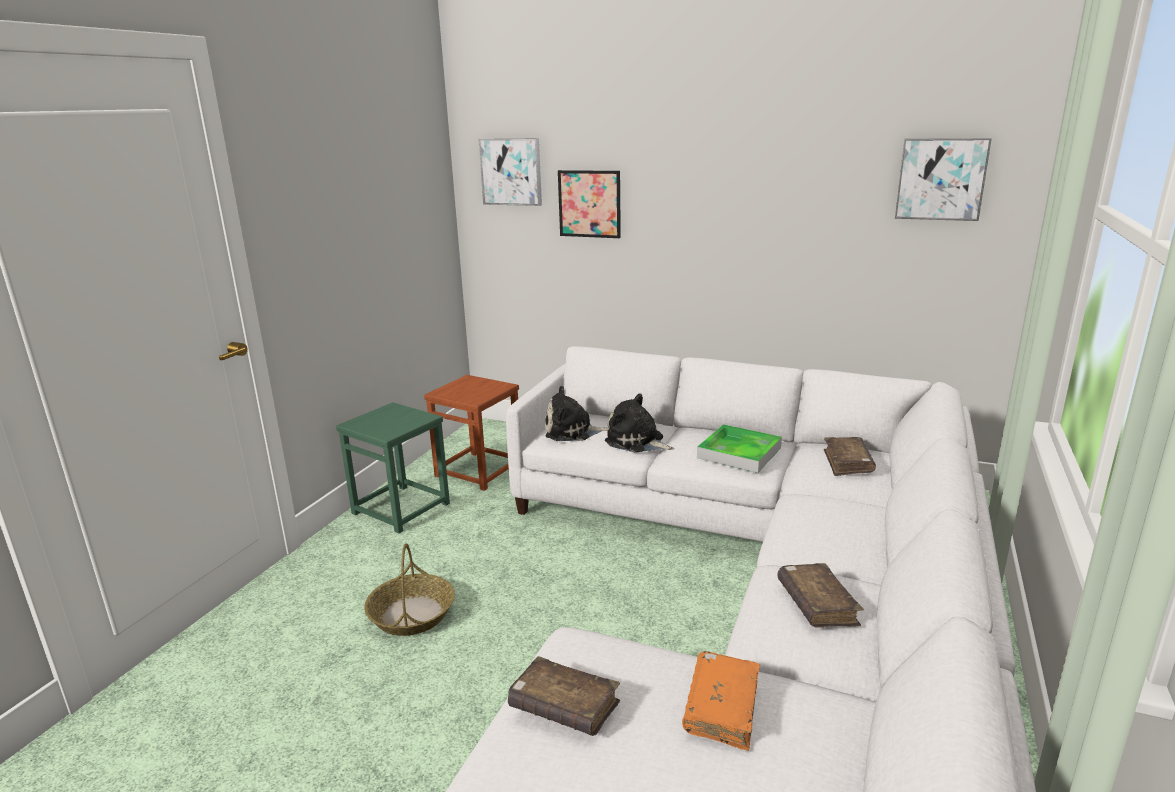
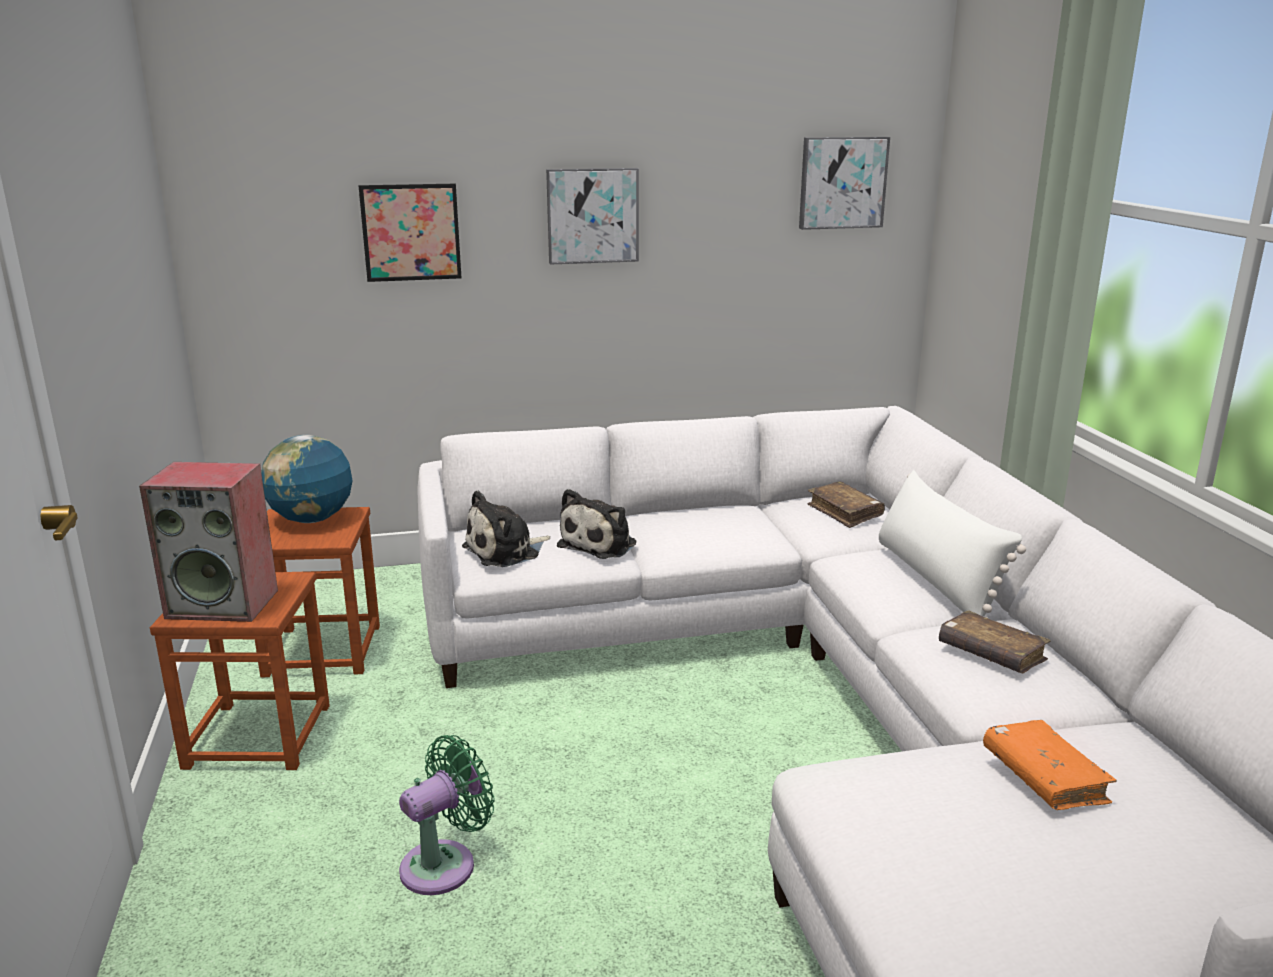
camera: 35 degrees left, 0 degrees up
(380, 422) = (224, 603): none -> speaker
(402, 508) = (259, 735): green stool -> brown stool
(411, 614) = (445, 864): basket -> green fan
(479, 385) = (311, 519): none -> globe
(511, 172) = (277, 190): picture -> picture (592, 215)
(564, 707) = (913, 844): brown book -> none
(637, 442) = (601, 544): plush toy -> plush toy turned 60 degrees counterclockwise
(739, 453) = (730, 528): tray -> none
(855, 535) = (936, 580): none -> white pillow

